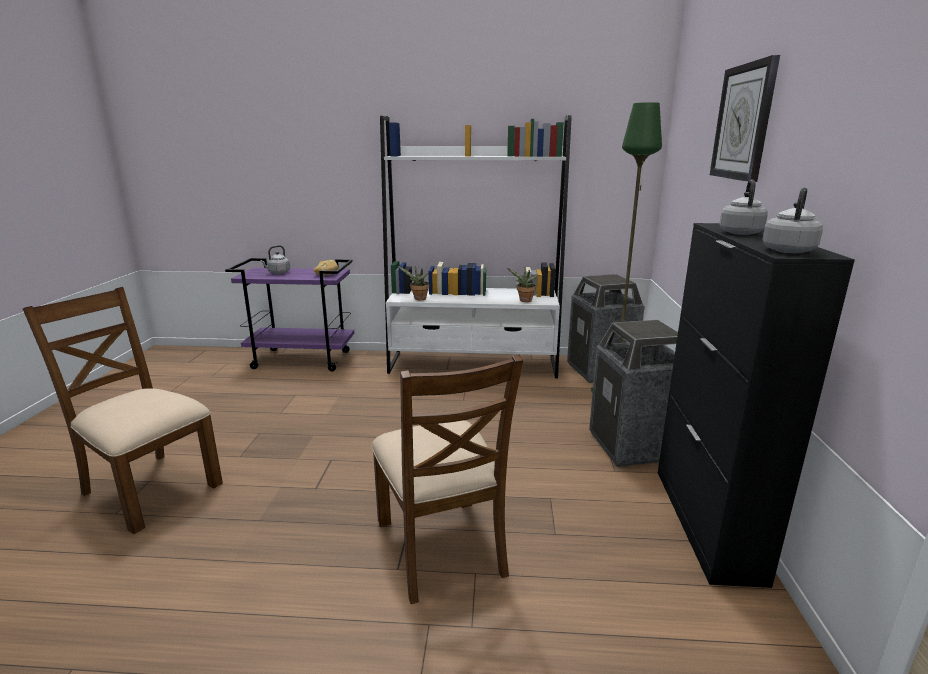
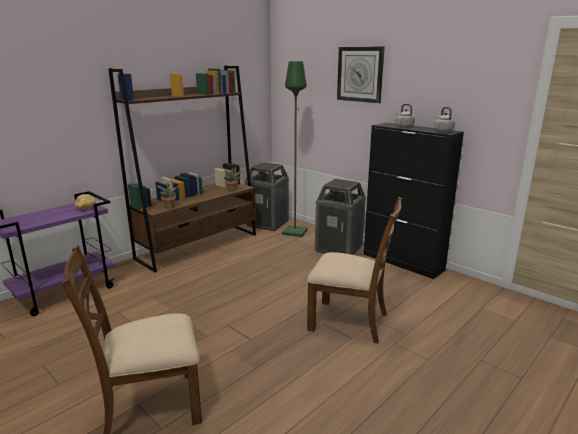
camera: 50 degrees left, 0 degrees up
(278, 272) = (34, 218): grey kettle -> none
(473, 365) = (199, 246): white bookcase -> brown bookcase

